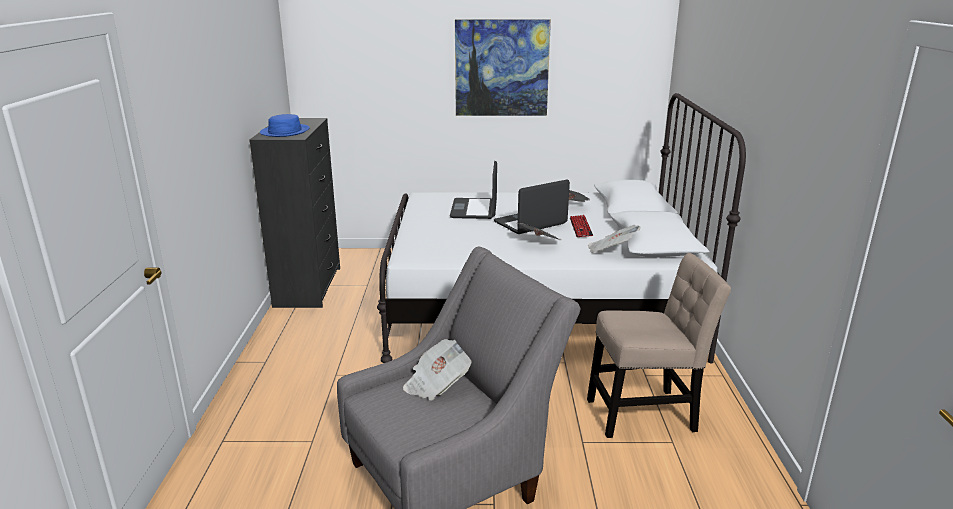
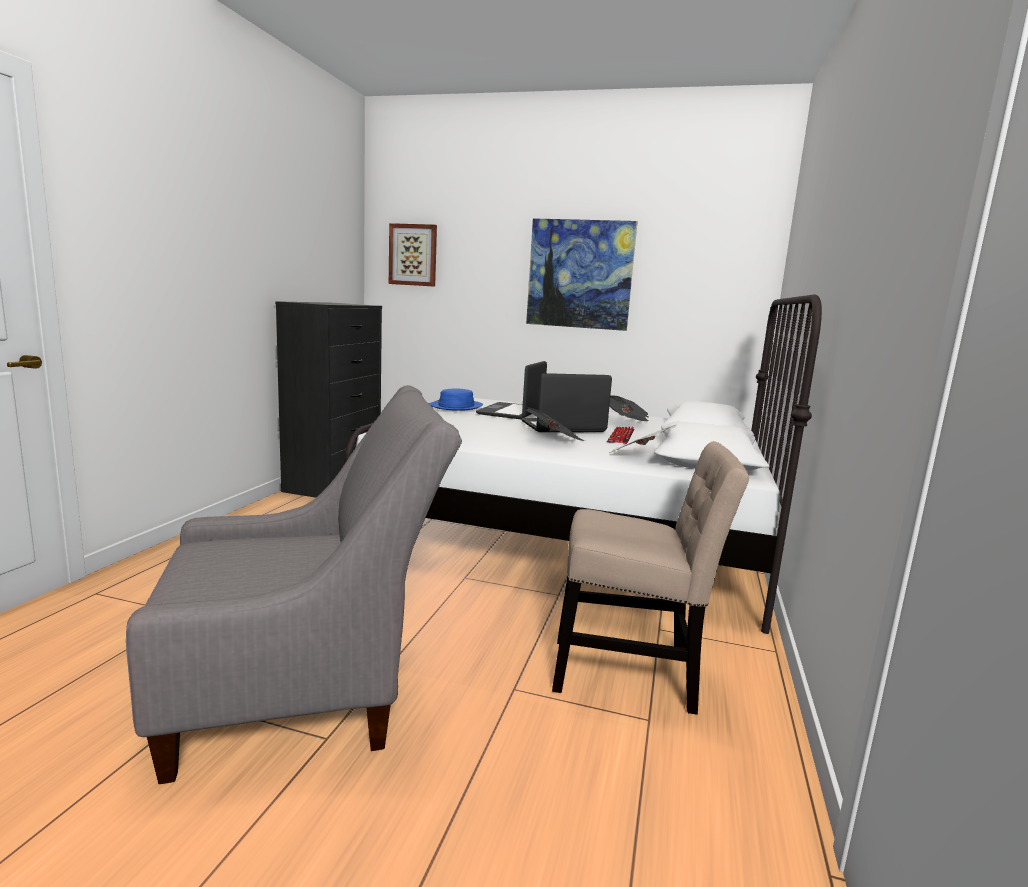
camera: 15 degrees right, 10 degrees down
(285, 131) = (320, 303): blue hat -> blue hat (456, 406)
(338, 58) = (413, 255): none -> picture
(437, 384) = (300, 549): newspaper -> none

